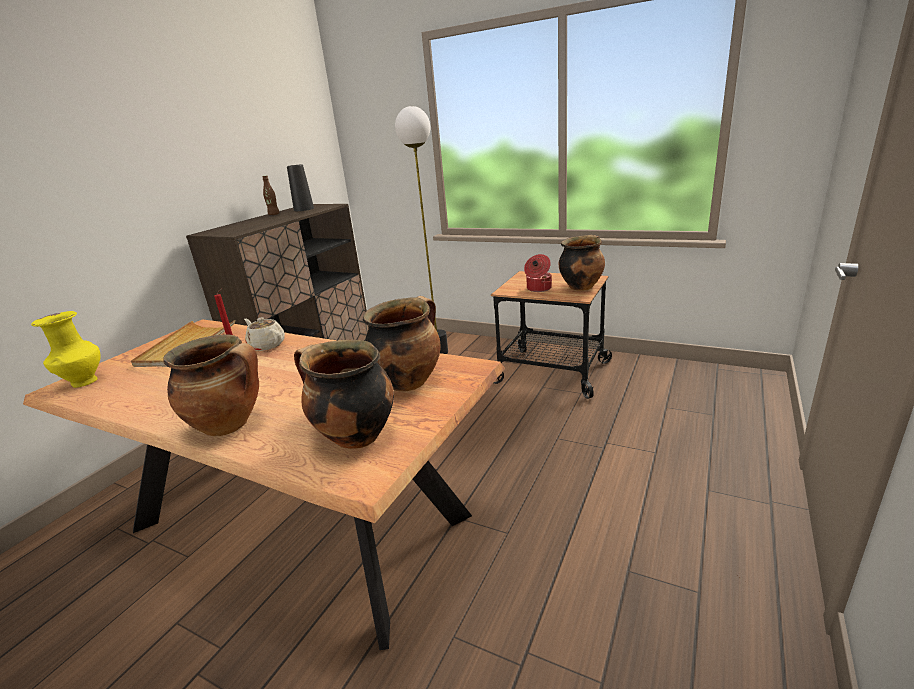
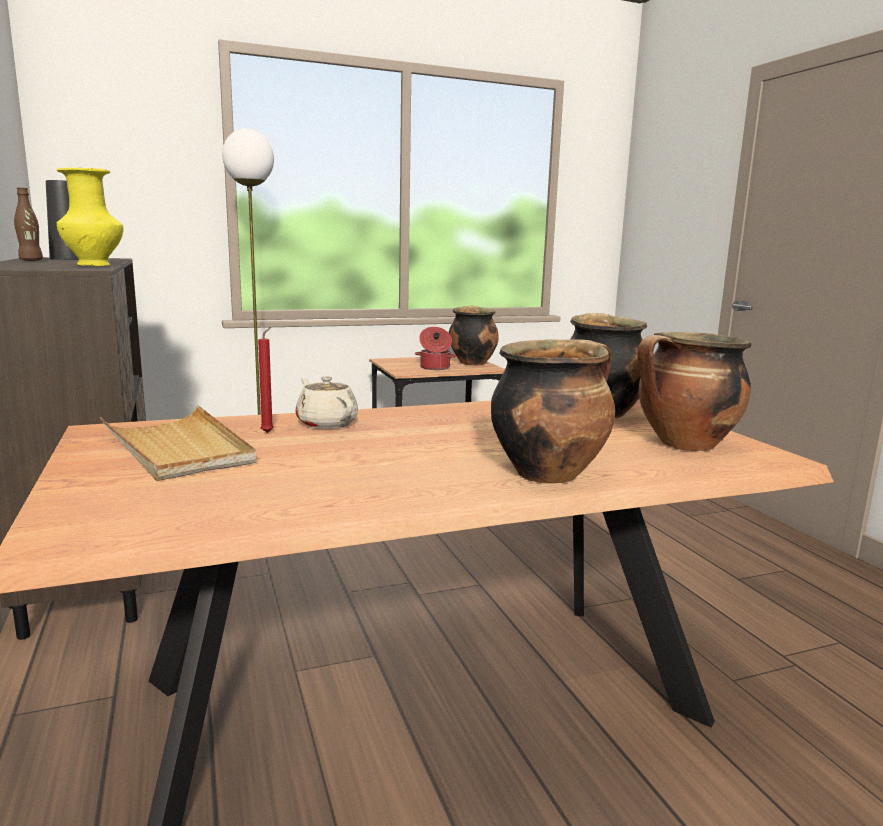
camera: 50 degrees left, 10 degrees down
(83, 382) = (105, 517): yellow vase -> yellow vase (95, 265)
(266, 345) = (326, 423): beige teapot -> beige teapot turned 60 degrees clockwise

